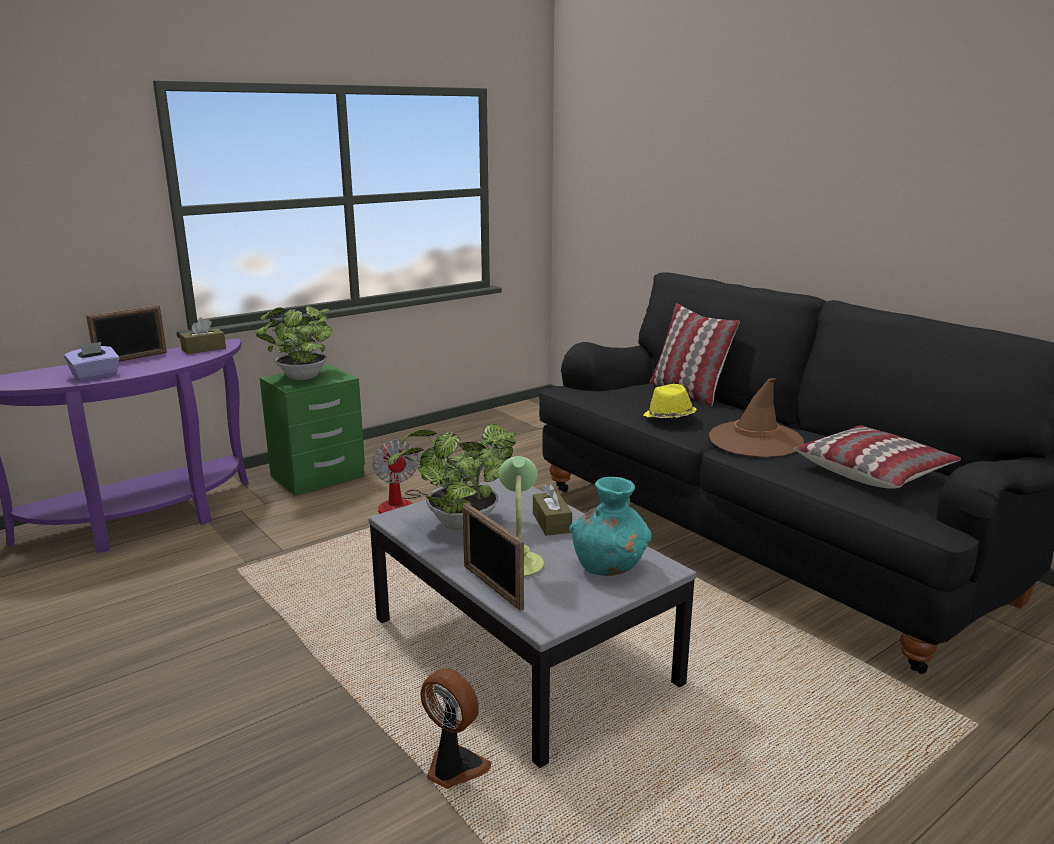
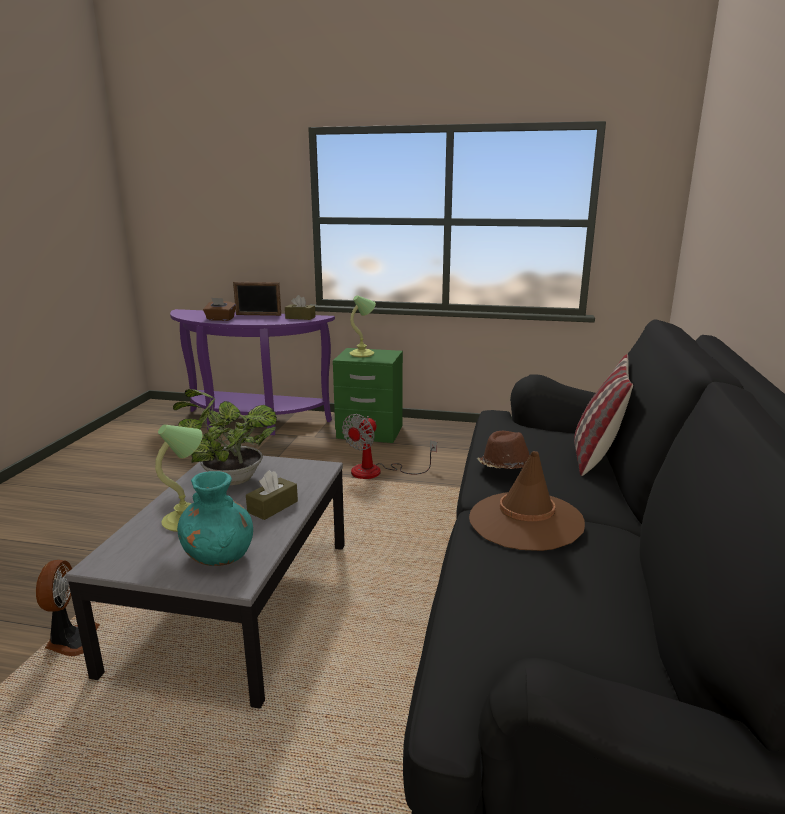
camera: 50 degrees right, 0 degrees up
(95, 375) = (220, 319): purple tissue box -> brown tissue box
(300, 378) = (363, 354): potted plant -> table lamp
(492, 587) = (141, 524): picture frame -> none
(669, 418) = (505, 467): yellow hat -> brown hat
(873, 471) = (556, 616): pillow -> none

